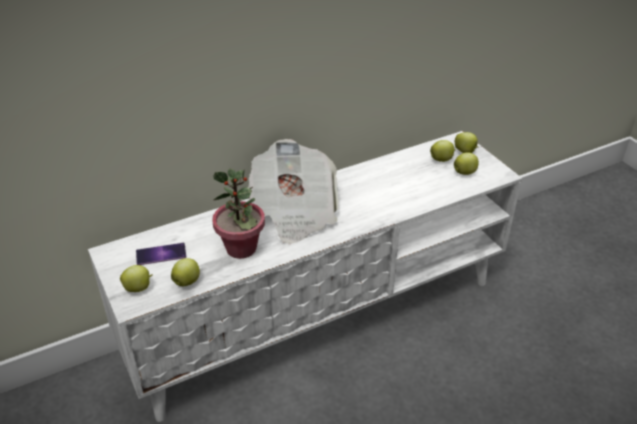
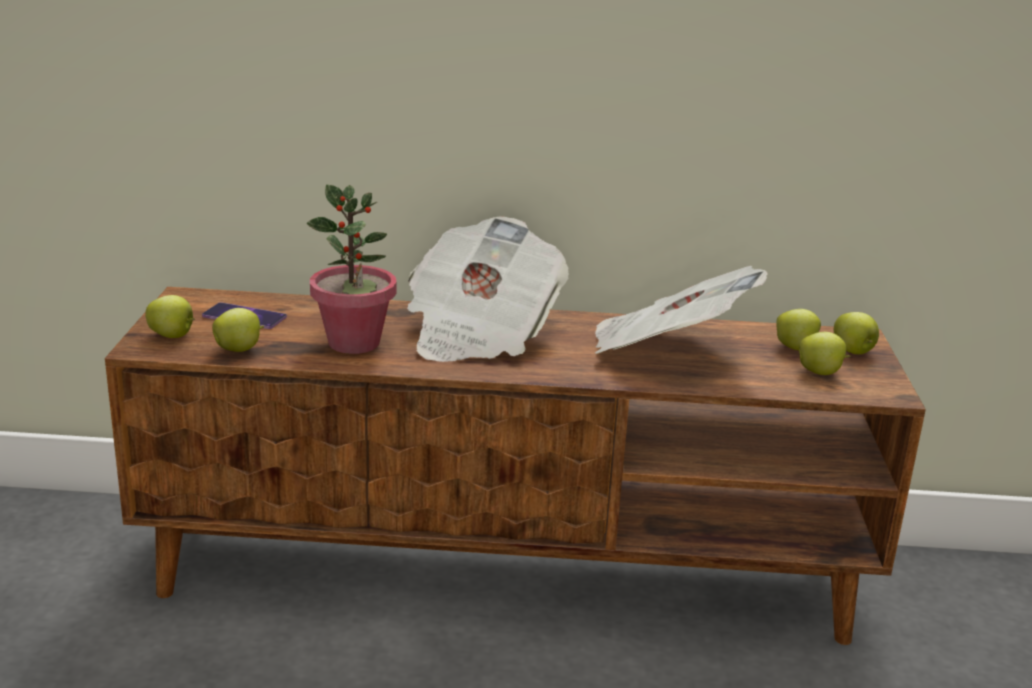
camera: 30 degrees right, 15 degrees down
(319, 317) = (508, 573): white tv stand -> brown tv stand
(391, 186) = (667, 351): none -> newspaper

